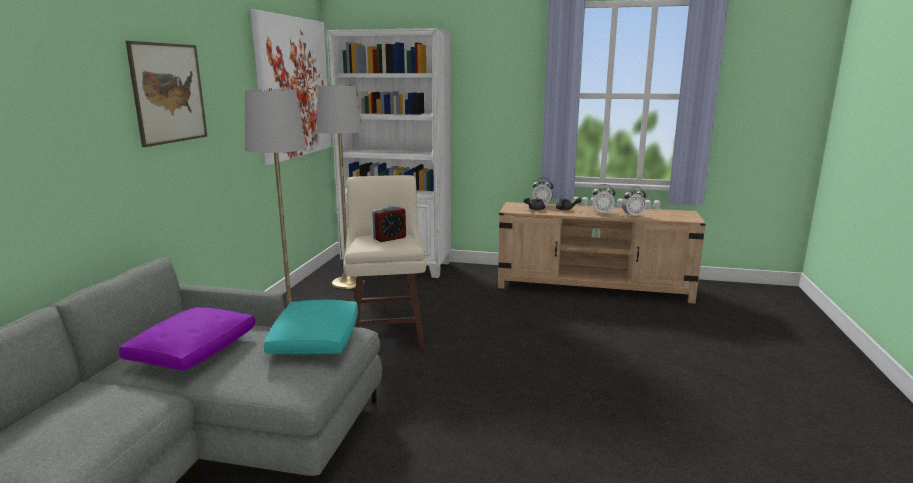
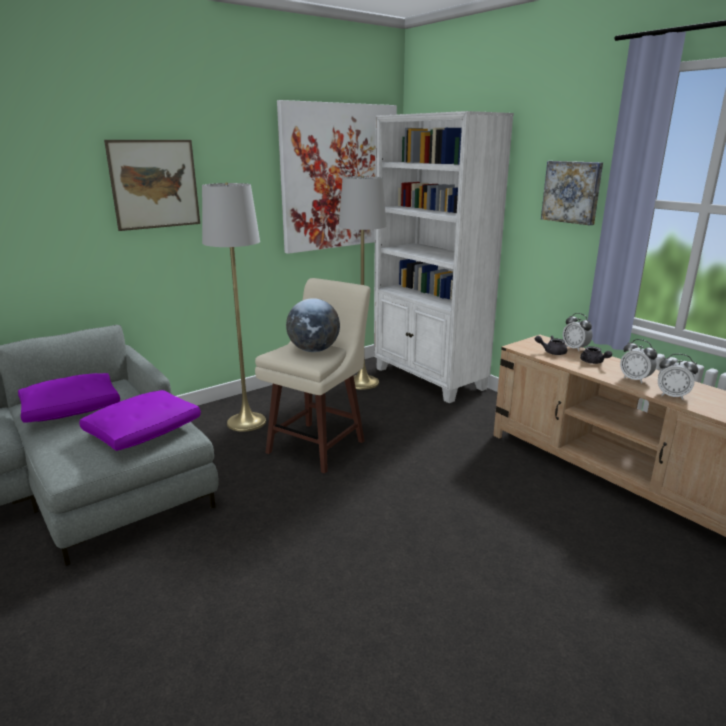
camera: 40 degrees right, 5 degrees up
(315, 340) = (144, 431): turquoise pillow -> purple pillow
(389, 238) = (314, 350): alarm clock -> globe
(510, 91) = (572, 192): none -> picture

